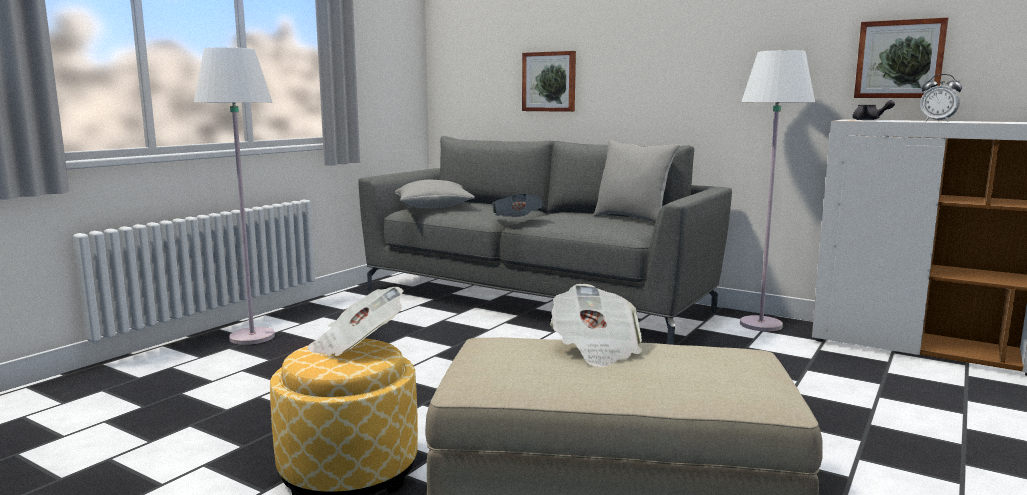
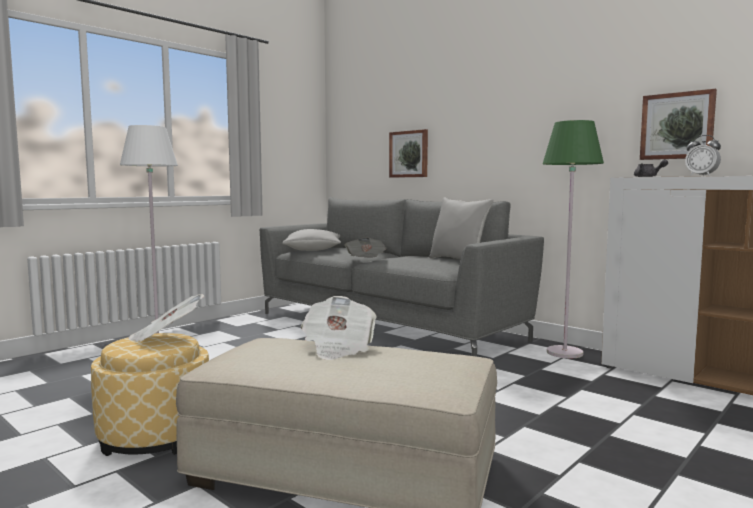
camera: 10 degrees right, 5 degrees down
(761, 325) = (565, 353): white floor lamp -> green floor lamp

